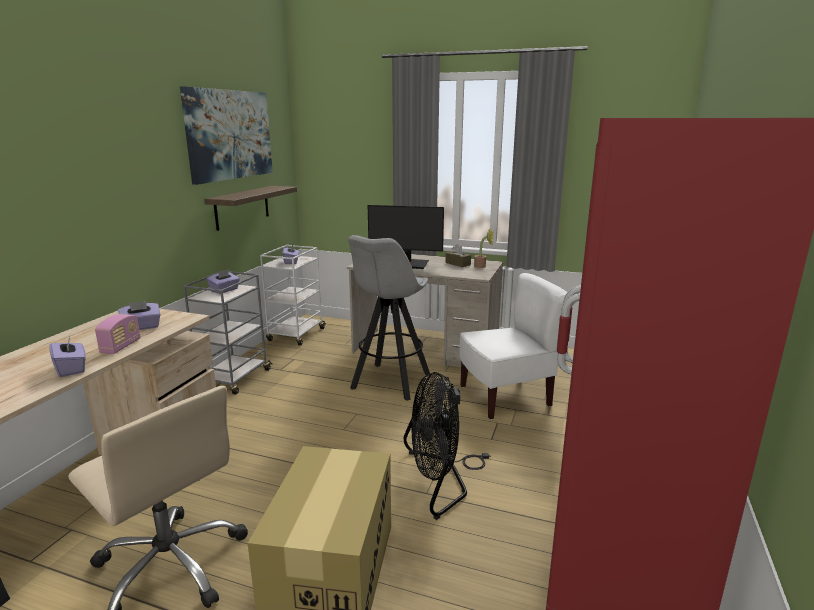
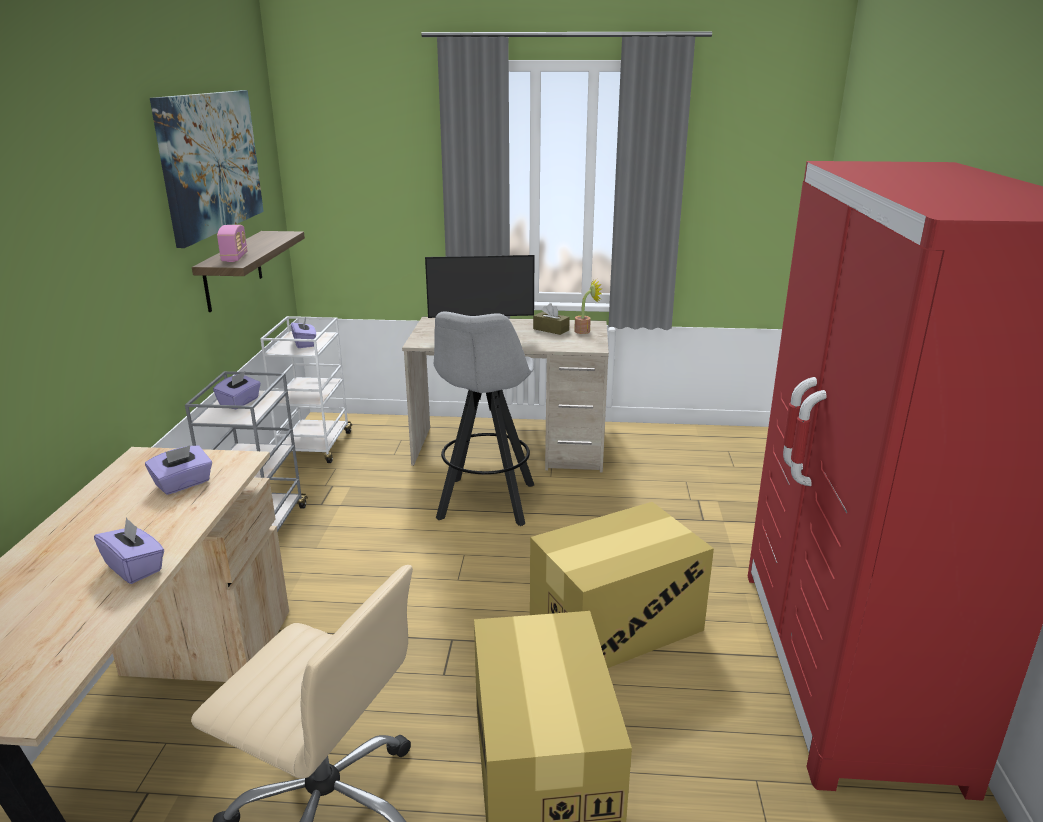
camera: 15 degrees left, 5 degrees up
(121, 347) = (180, 521): radio -> radio (235, 258)
(442, 477) = (616, 624): black fan -> cardboard box
(506, 397) = (643, 503): white chair -> none

